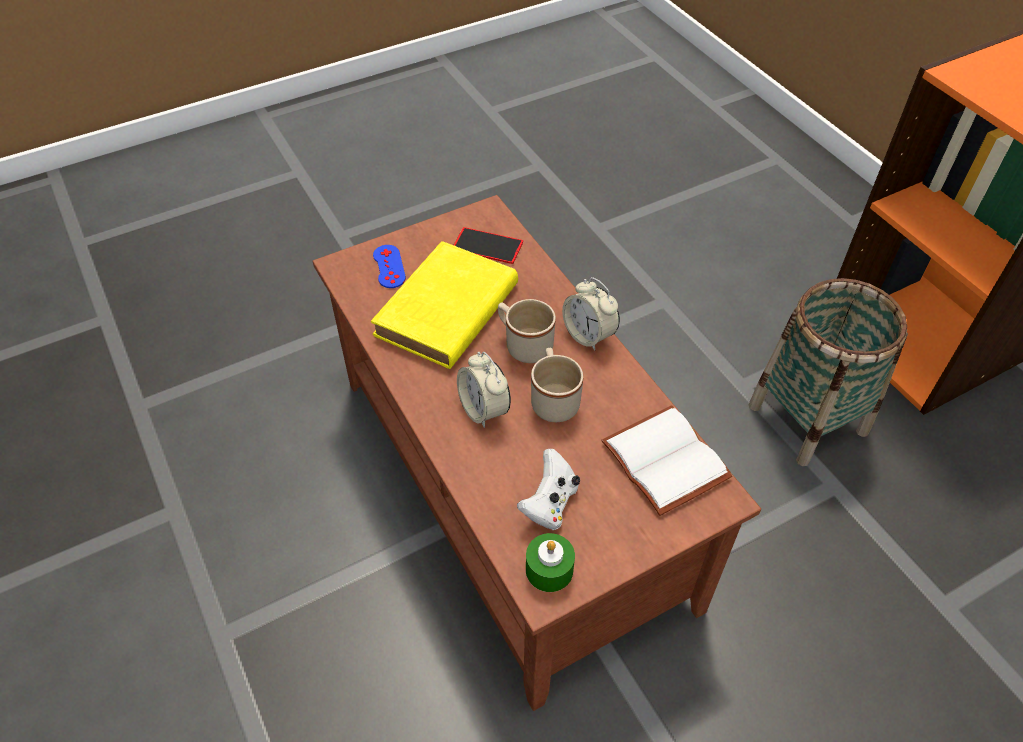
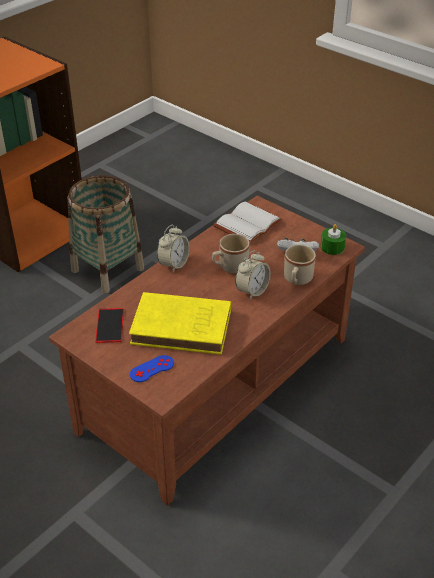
camera: 110 degrees left, 10 degrees down
(523, 344) = (194, 287): beige mug -> beige mug (297, 280)

